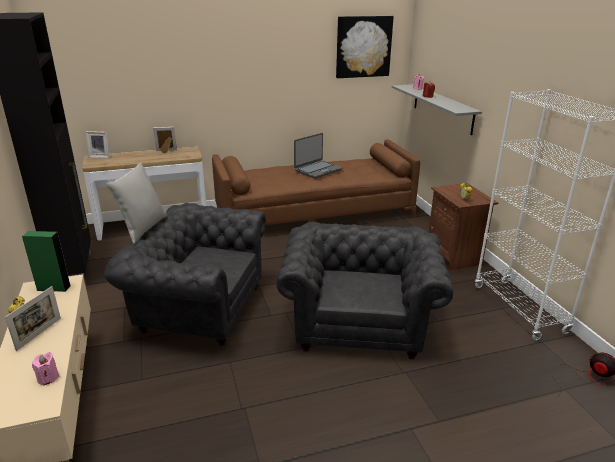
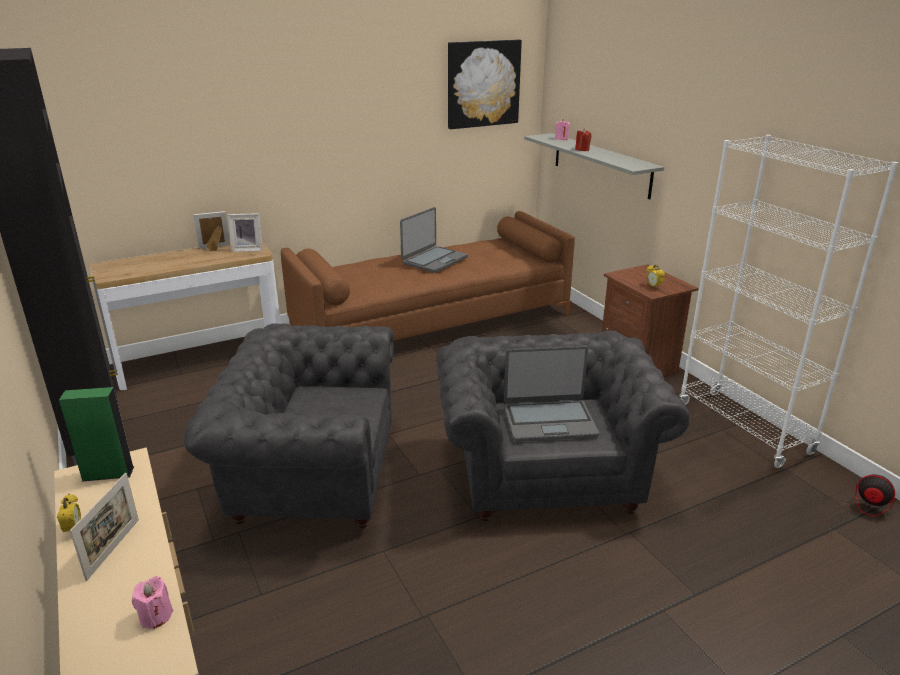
camera: 10 degrees left, 0 degrees up
(100, 156) = (115, 263): picture frame -> picture frame (248, 249)
(143, 228) = (224, 368): grey pillow -> none
(358, 286) = (549, 421): none -> laptop

